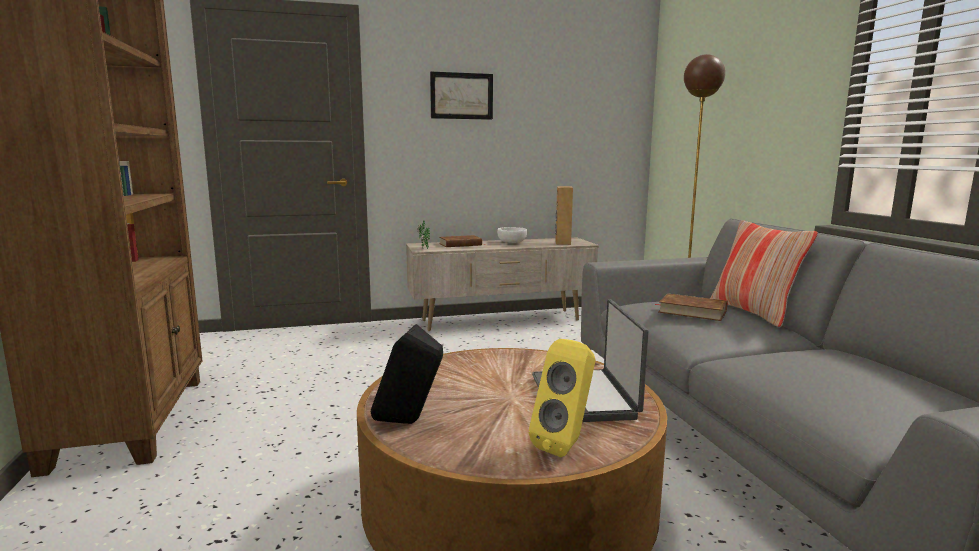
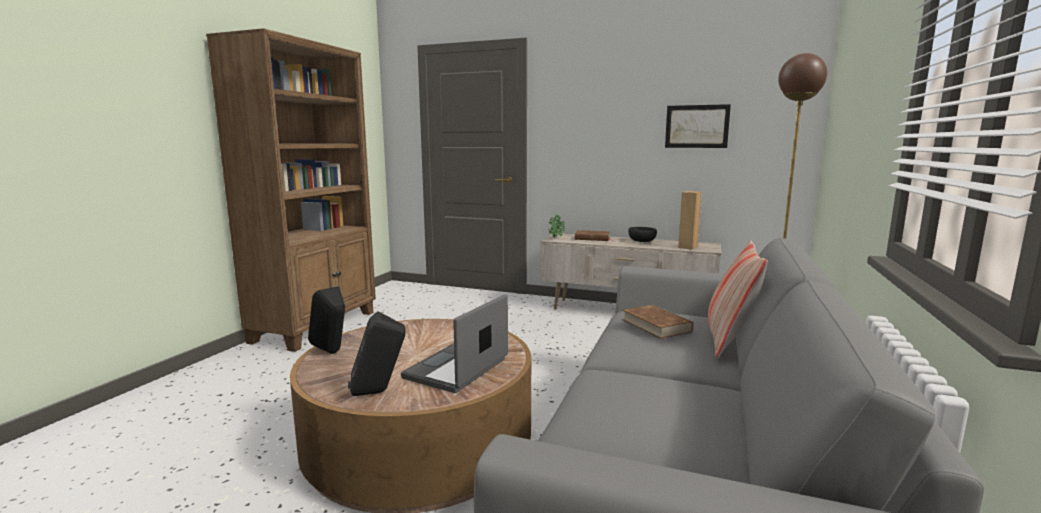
camera: 35 degrees right, 0 degrees up
(461, 96) = (608, 106): picture -> picture (696, 126)
(512, 242) = (641, 241): white bowl -> black bowl
(566, 445) = (379, 392): yellow speaker -> black speaker

